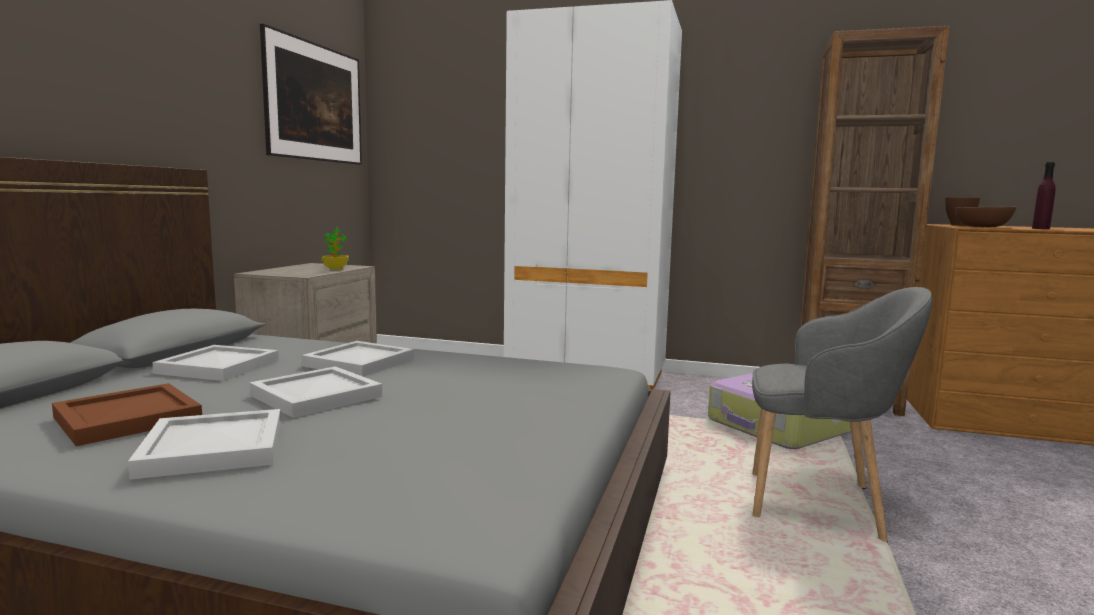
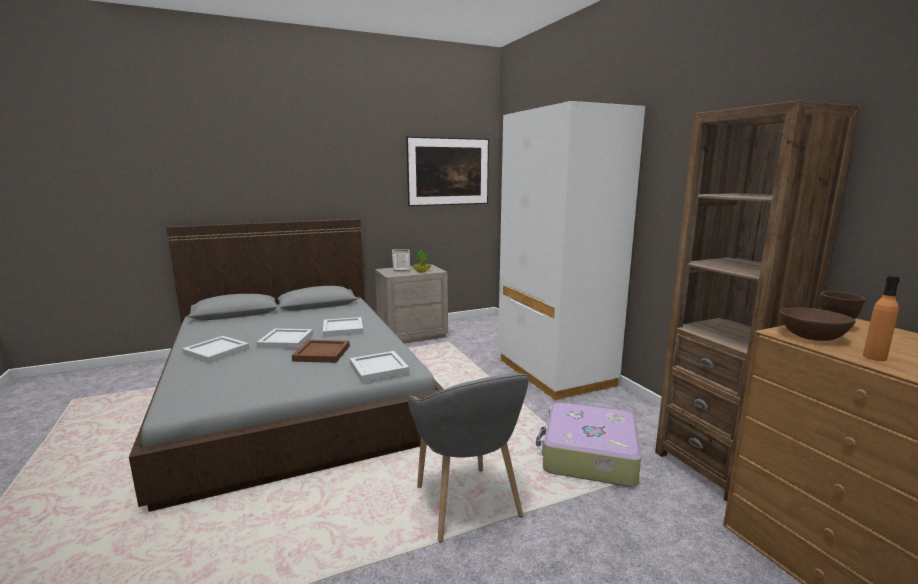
camera: 50 degrees right, 5 degrees up
(125, 418) = (233, 332): brown tray -> brown tray (321, 353)
(220, 366) = (306, 317): white tray -> white tray (379, 369)
(292, 270) = (401, 270): none -> picture frame
(1040, 228) = (874, 357): purple bottle -> orange bottle

